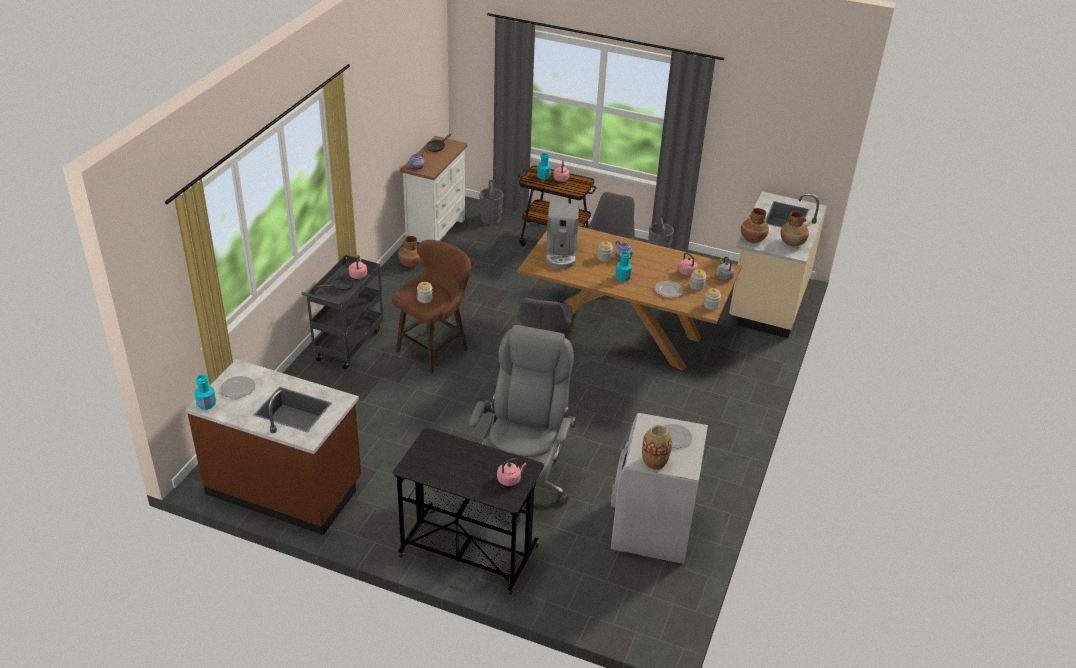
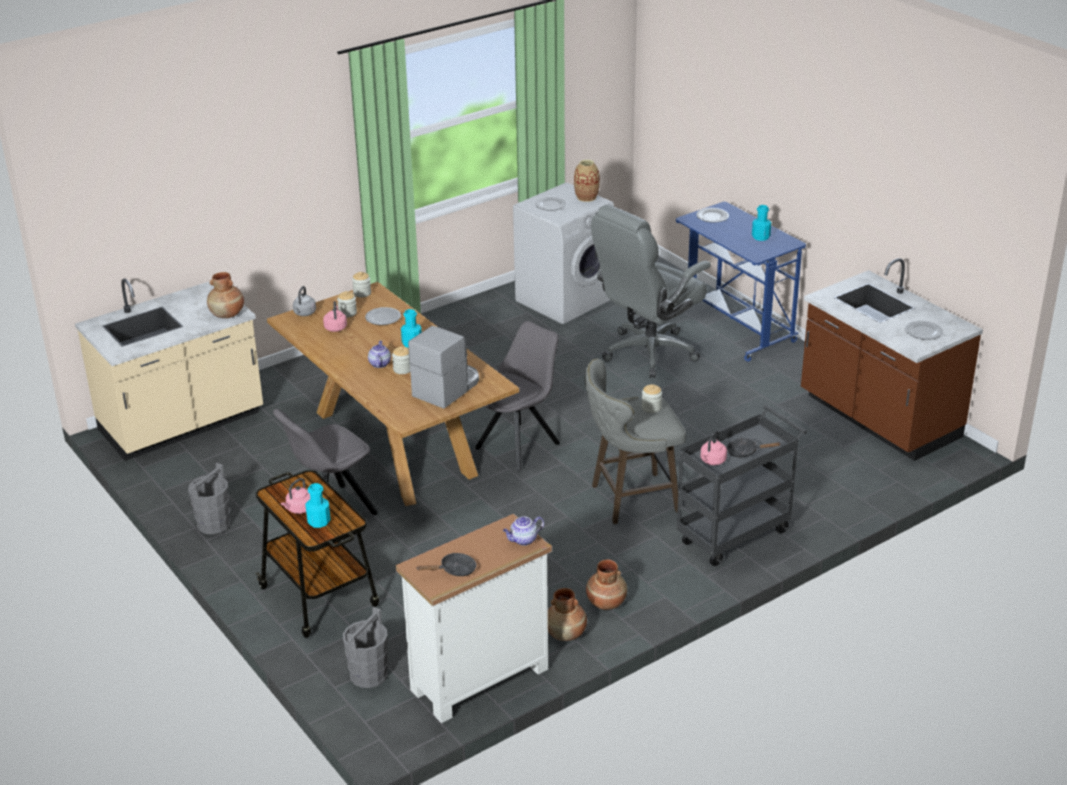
camera: 145 degrees left, 5 degrees down
(206, 404) = (960, 327): turquoise bottle -> turquoise bottle (760, 237)
(434, 349) = (630, 499): brown stool -> grey stool
(468, 551) = (734, 328): black desk -> blue desk
(510, 479) = (712, 217): pink kettle -> plate
(792, 243) = (193, 298): brown vase -> brown vase (606, 602)

